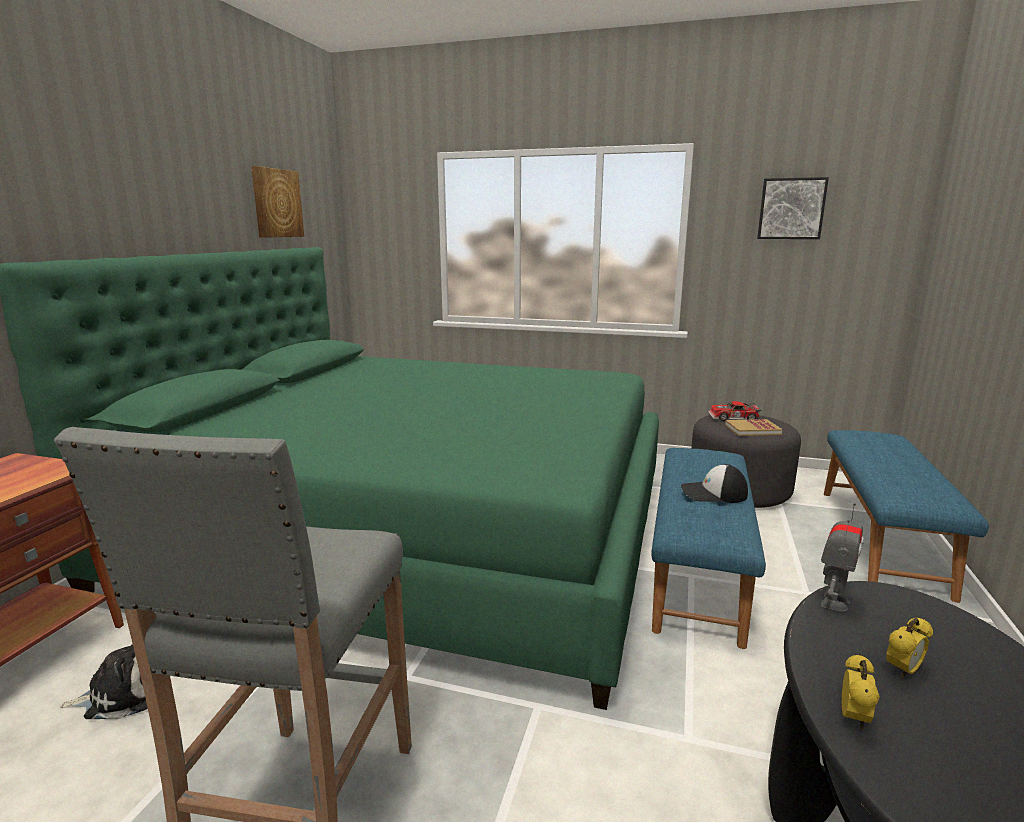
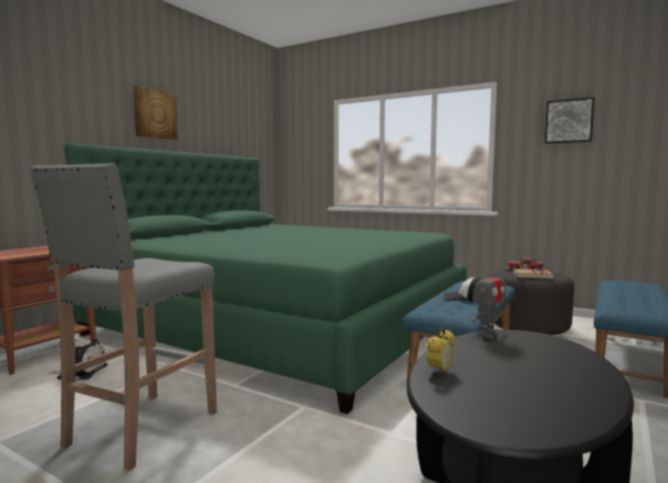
camera: 15 degrees right, 10 degrees down
(276, 203) = (232, 130): picture -> picture (155, 114)
(903, 671) = (500, 361): alarm clock -> none

